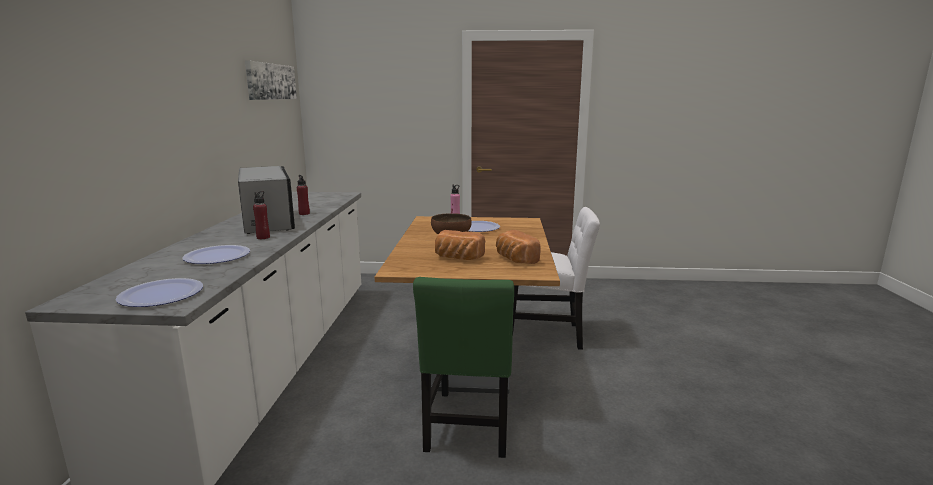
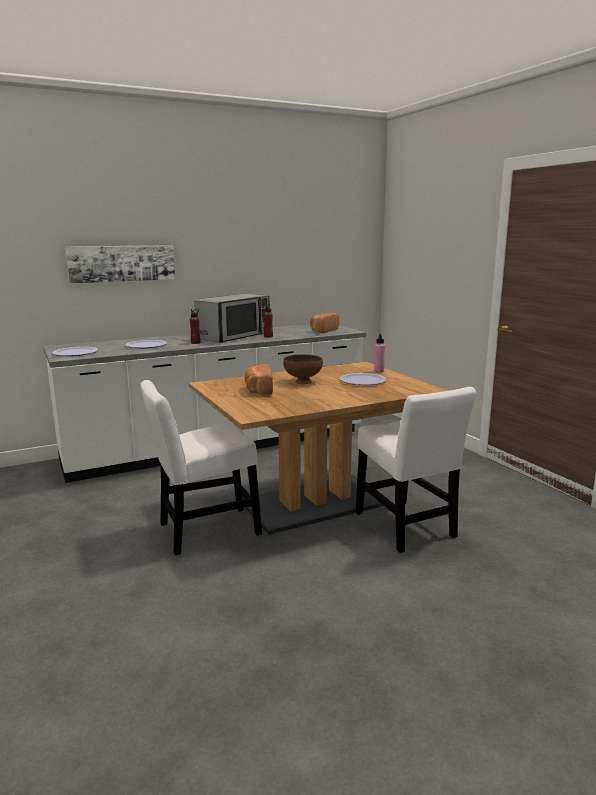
camera: 60 degrees right, 0 degrees up
(271, 81) = (327, 224): picture -> picture (122, 263)
(468, 426) = (204, 531): green chair -> white chair
(514, 259) = (280, 404): bread -> bread (323, 331)

